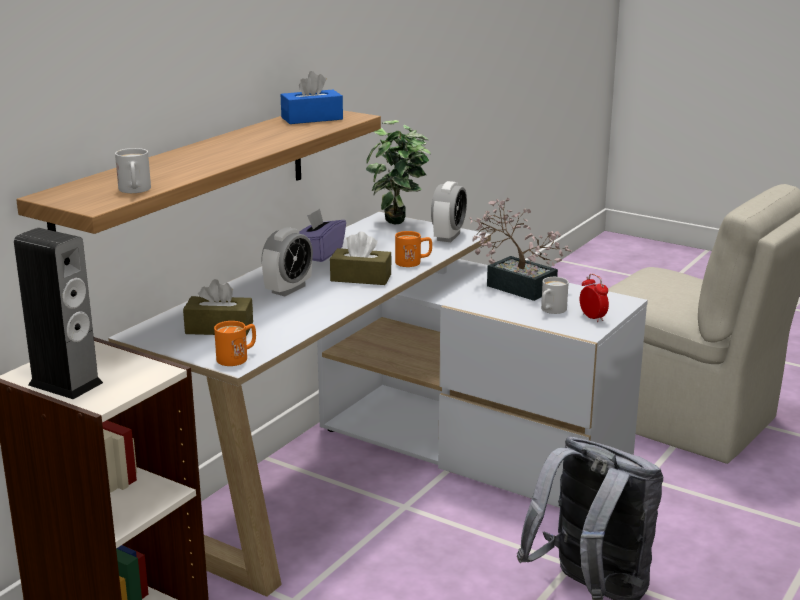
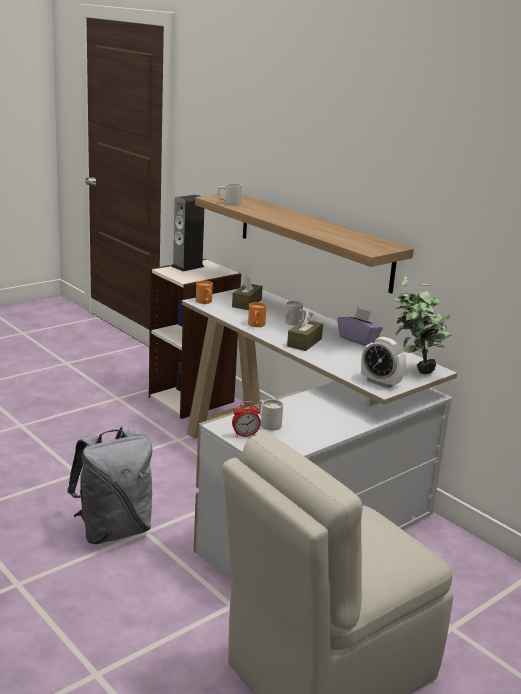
camera: 105 degrees right, 0 degrees up
(288, 289) = (295, 323): alarm clock -> white mug
(312, 118) = (369, 242): blue tissue box -> none
(413, 262) = (326, 361): orange mug -> orange mug (256, 325)
(515, 285) = (327, 423): potted plant -> none

